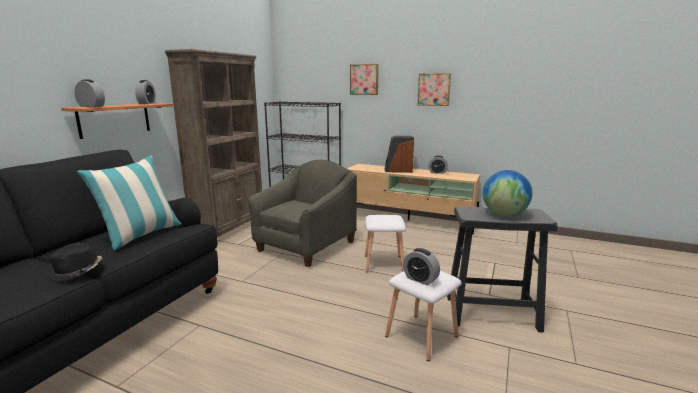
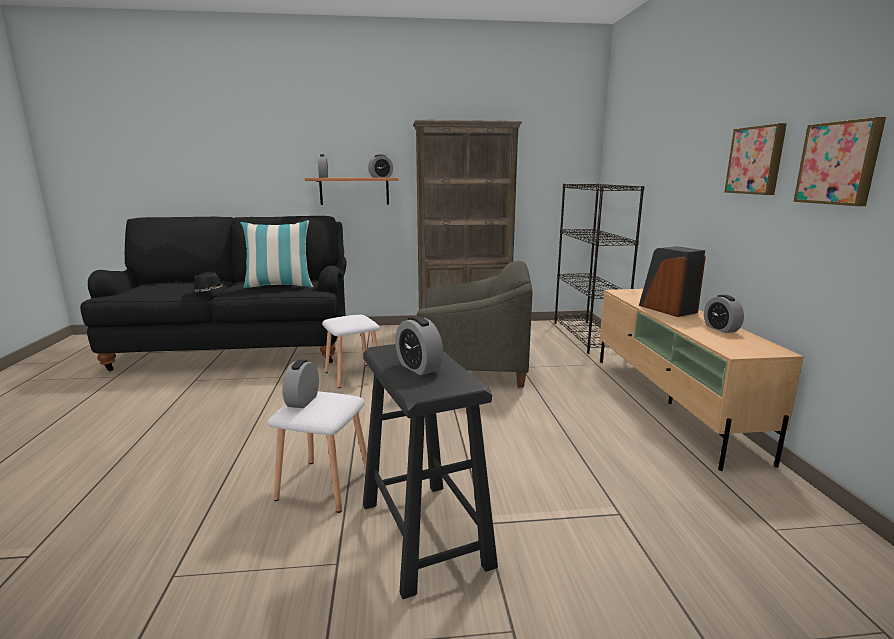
camera: 60 degrees right, 0 degrees up
(364, 79) = (675, 146): picture -> picture (839, 163)
(384, 264) = (486, 421): white stool -> white stool (352, 376)
(504, 214) = (418, 367): globe -> alarm clock

